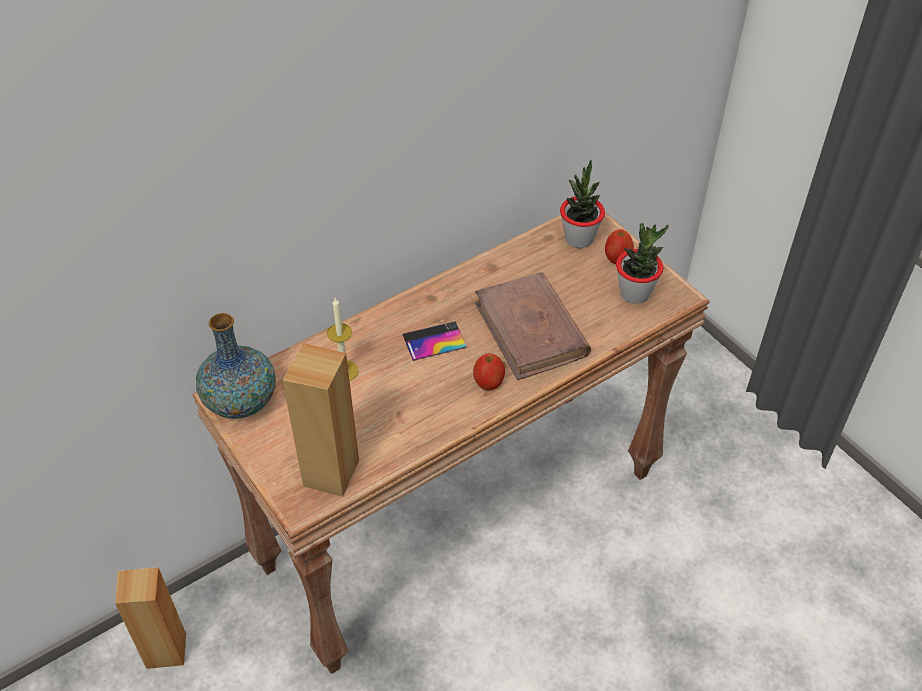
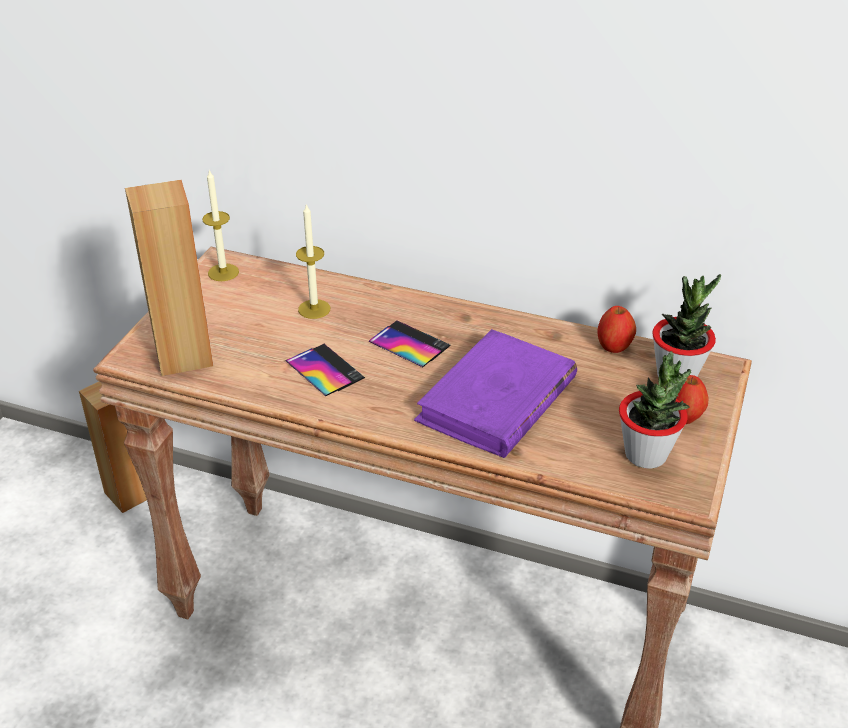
camera: 55 degrees right, 10 degrees down
(241, 402) = (223, 272): vase -> candle
(422, 399) = (325, 370): none -> phone
(488, 383) = (390, 403): apple -> apple (614, 346)
(531, 330) = (497, 400): brown book -> purple book

